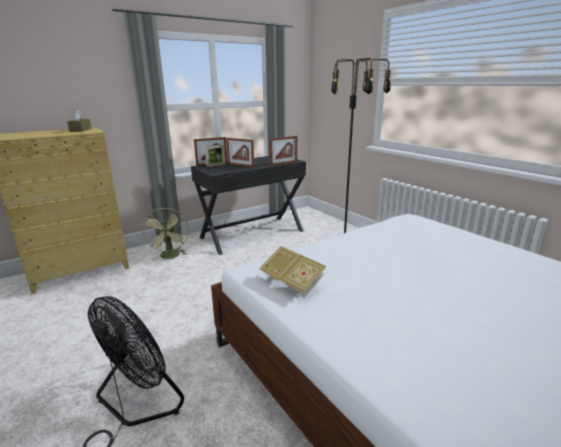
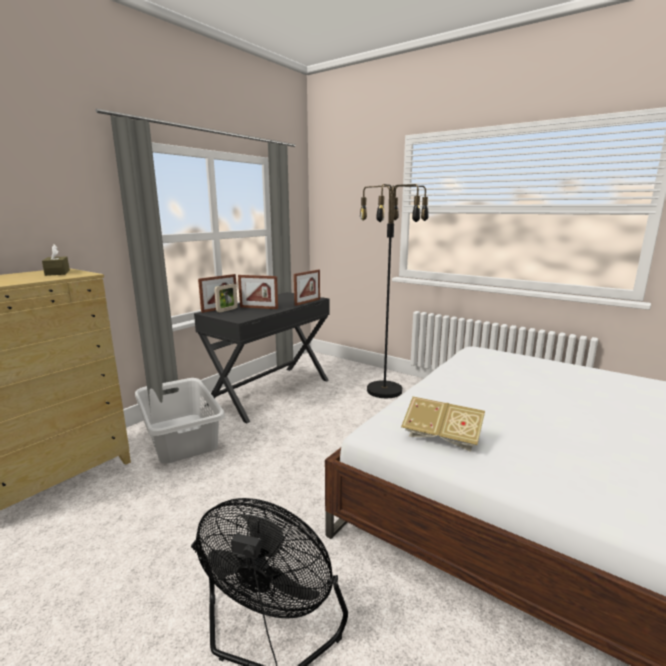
camera: 20 degrees left, 5 degrees down
(170, 257) = (182, 436): green fan -> grey laundry basket

